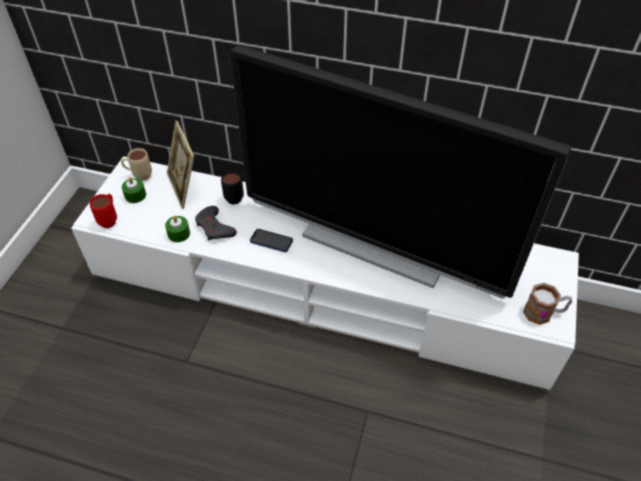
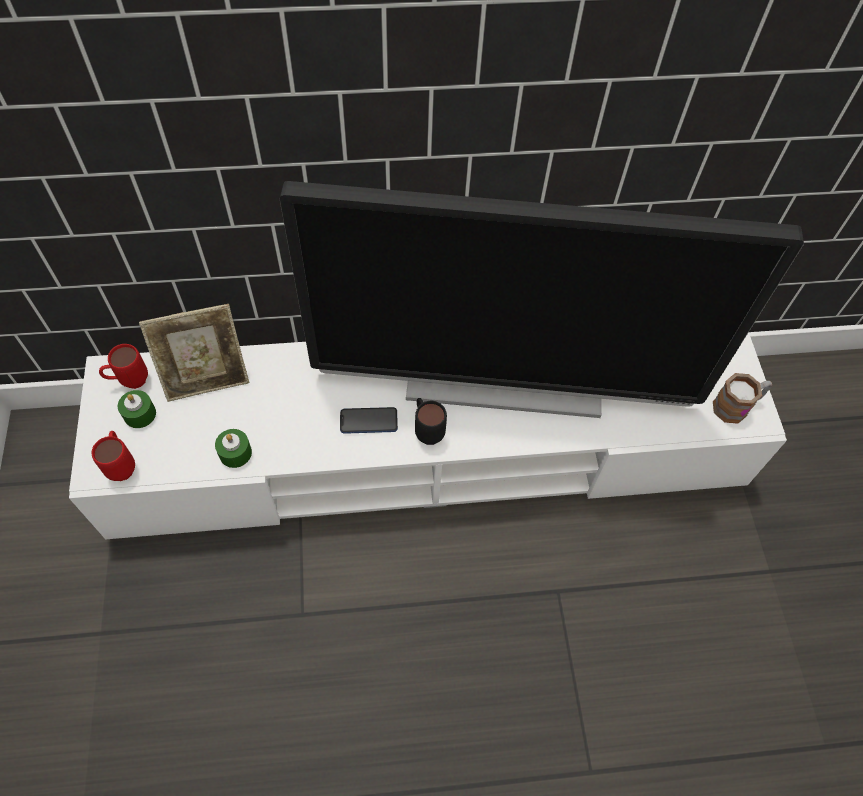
camera: 25 degrees left, 10 degrees up
(139, 176) = (129, 381): beige mug -> red mug
(185, 188) = (207, 379): picture frame -> picture frame turned 60 degrees counterclockwise
(215, 227) = (281, 426): grey game controller -> none
(234, 196) = (284, 370): black mug -> black mug (427, 430)

